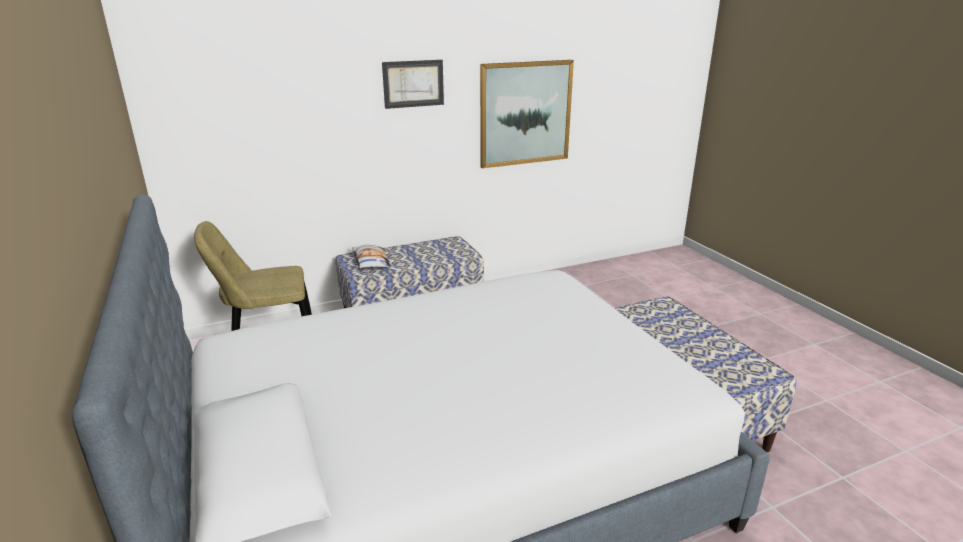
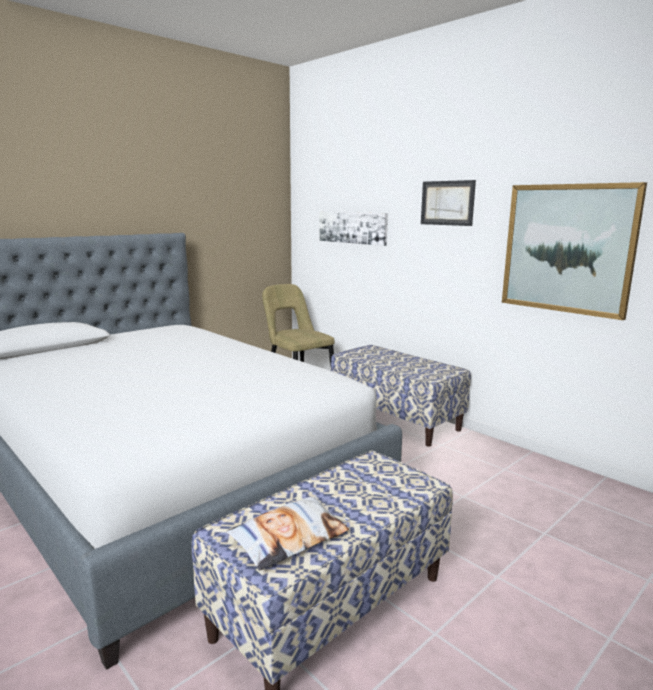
camera: 70 degrees right, 10 degrees down
(278, 124) = (352, 227): none -> picture
(370, 261) = (371, 353): pillow -> pillow (289, 538)

